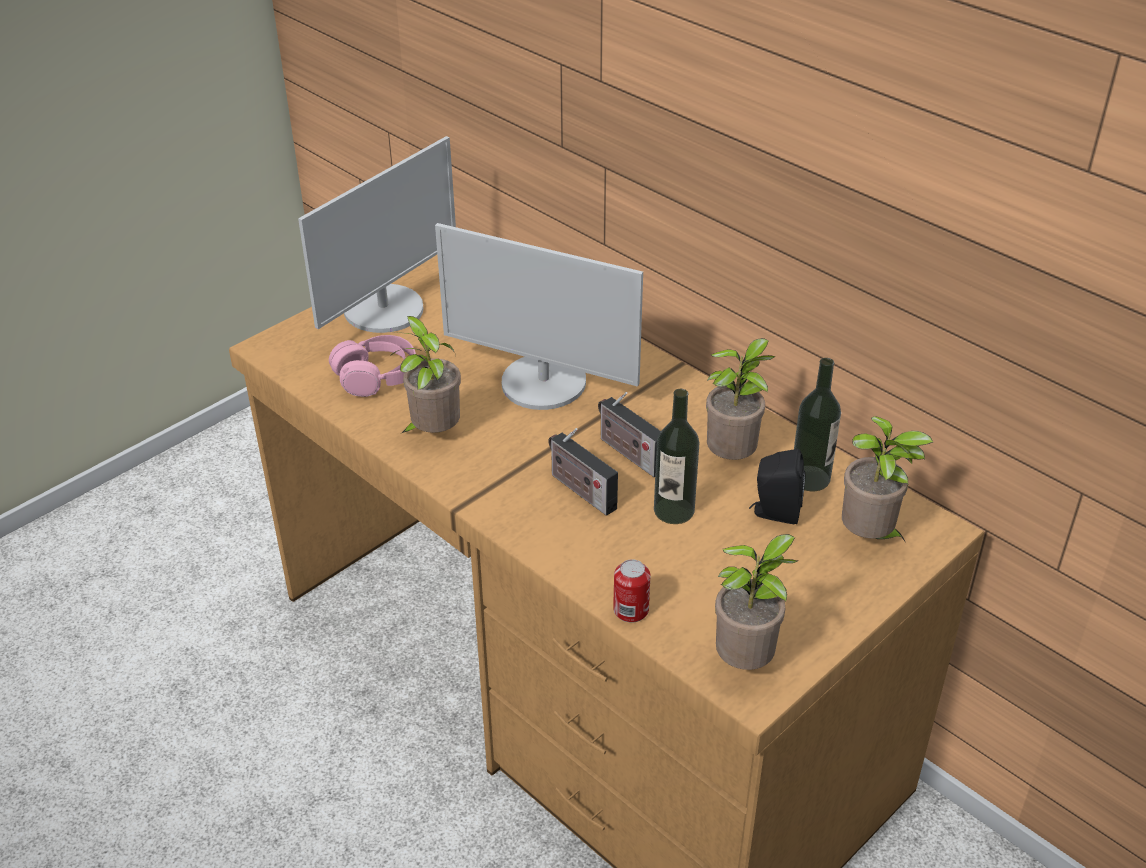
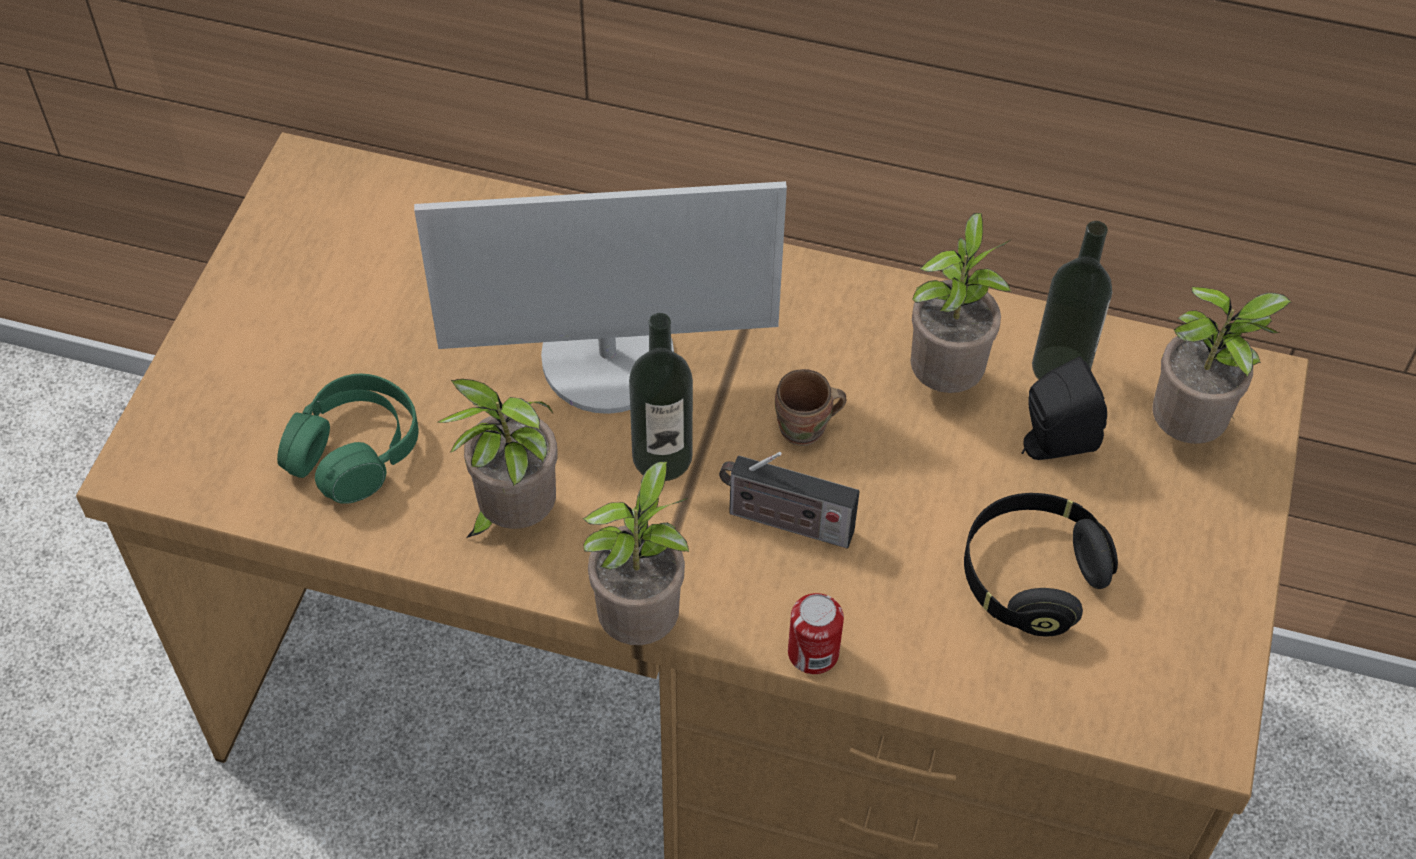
camera: 30 degrees left, 15 degrees up
(376, 377) = (354, 451): pink headphones -> green headphones
(385, 309) = (275, 320): monitor -> none
(628, 453) = (805, 430): radio -> brown mug
(631, 610) = (980, 685): can -> can (813, 653)
(674, 510) = (927, 499): bottle -> bottle (662, 457)
(706, 571) = (1031, 577): none -> black headphones
(747, 662) = (1169, 694): potted plant -> potted plant (642, 622)

